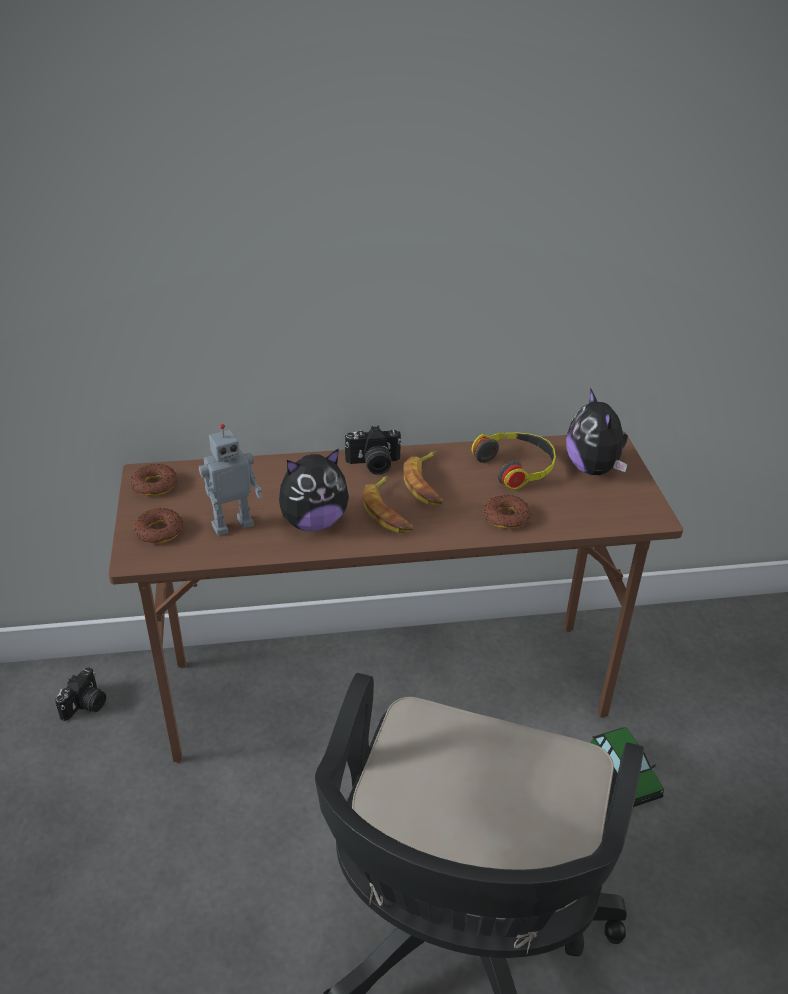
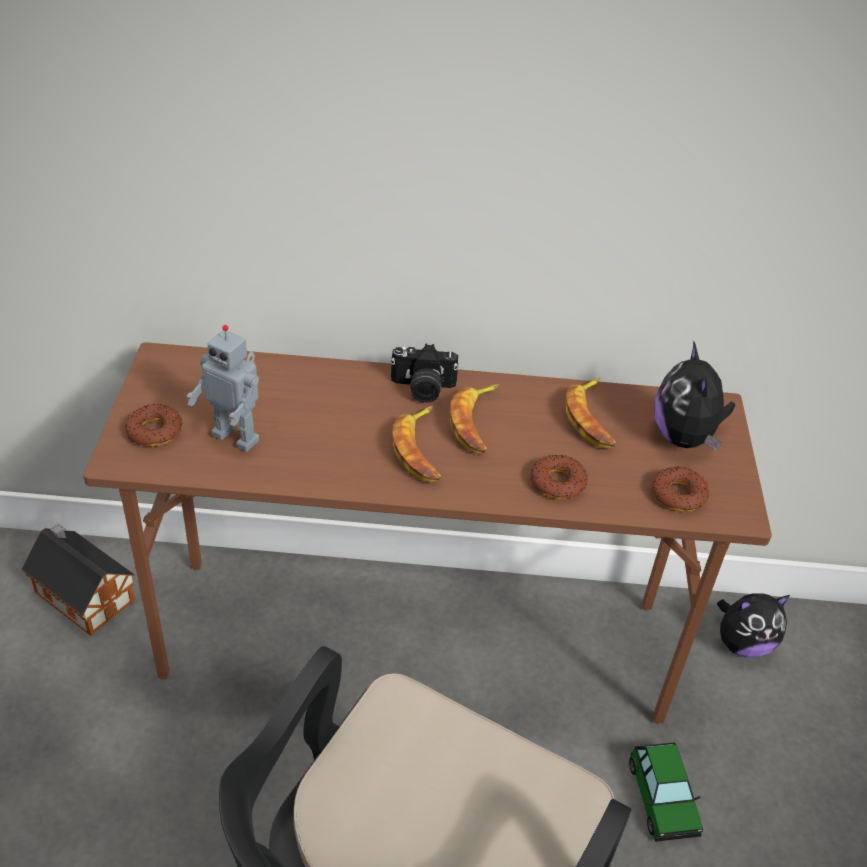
camera: 10 degrees right, 5 degrees up
(86, 705) = (83, 594): camera -> toy house
(154, 485) = (167, 373): donut -> donut (677, 494)
(232, 524) = (237, 436): toy robot -> toy robot turned 45 degrees clockwise
(313, 522) = (330, 450): plush toy -> plush toy (742, 643)
(516, 466) = (591, 418): headphones -> banana

